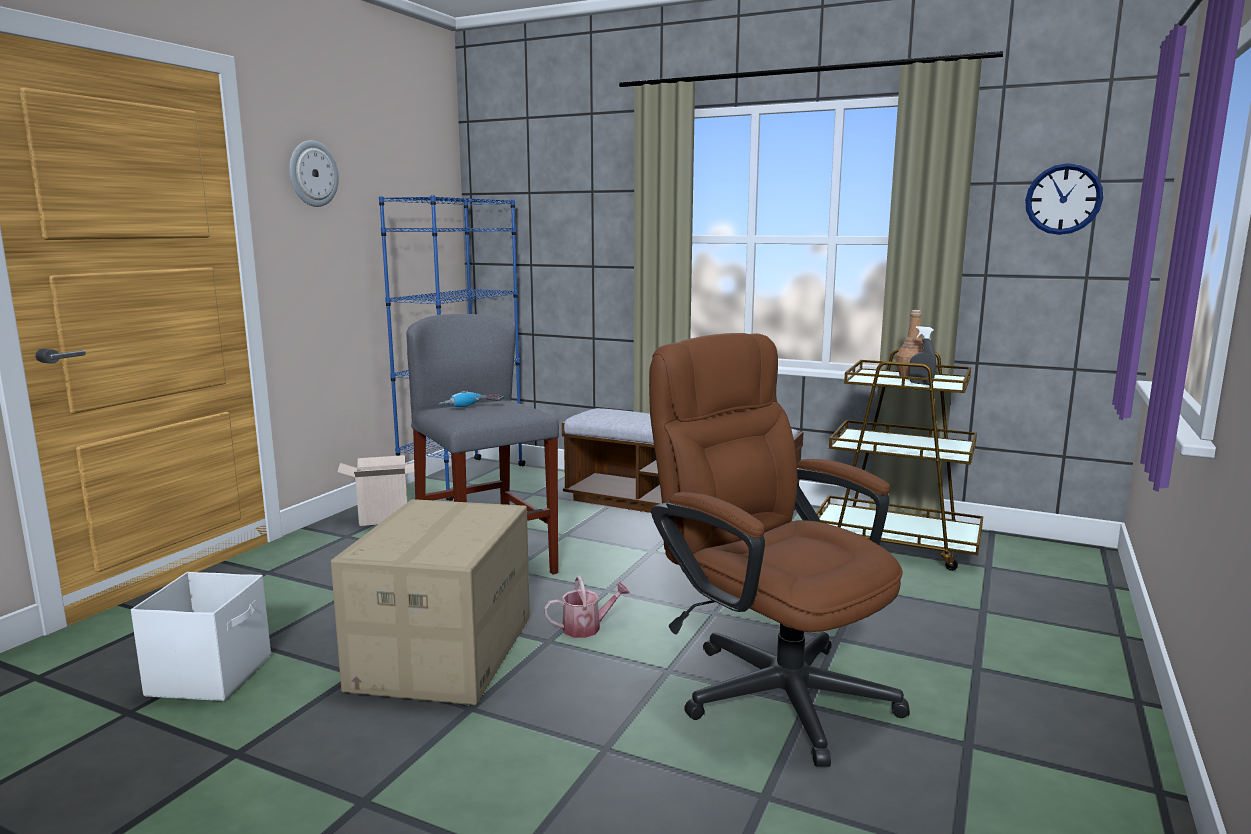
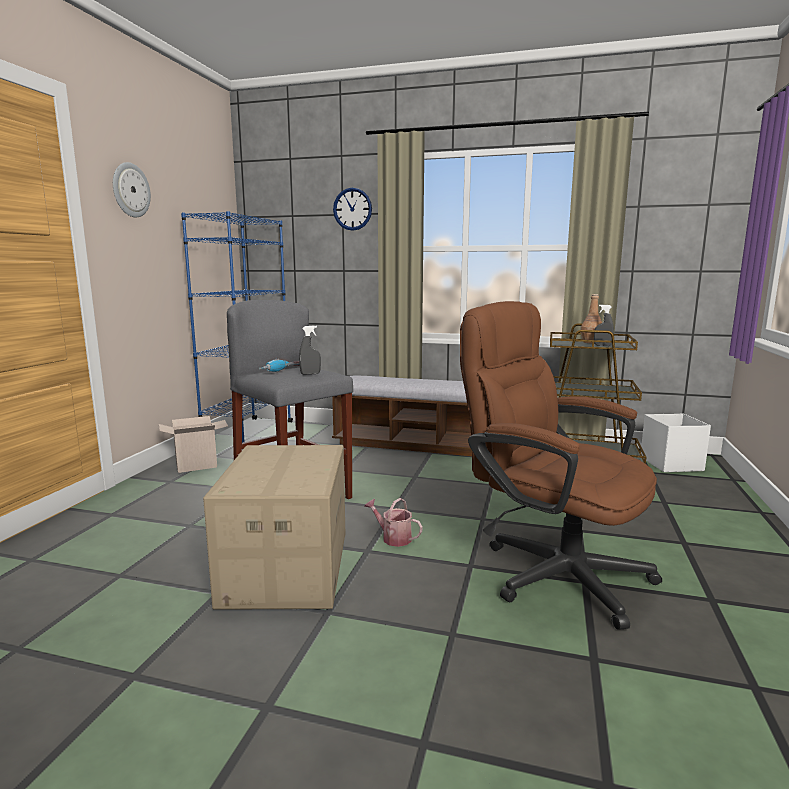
camera: 10 degrees left, 0 degrees up
(212, 675) = (88, 606): white storage box -> white storage box (671, 463)
(503, 412) = (310, 374): none -> grey spray bottle
(587, 628) = (393, 538): watering can -> watering can turned 120 degrees counterclockwise
(1063, 199) = (686, 217): wall clock -> wall clock (352, 209)

